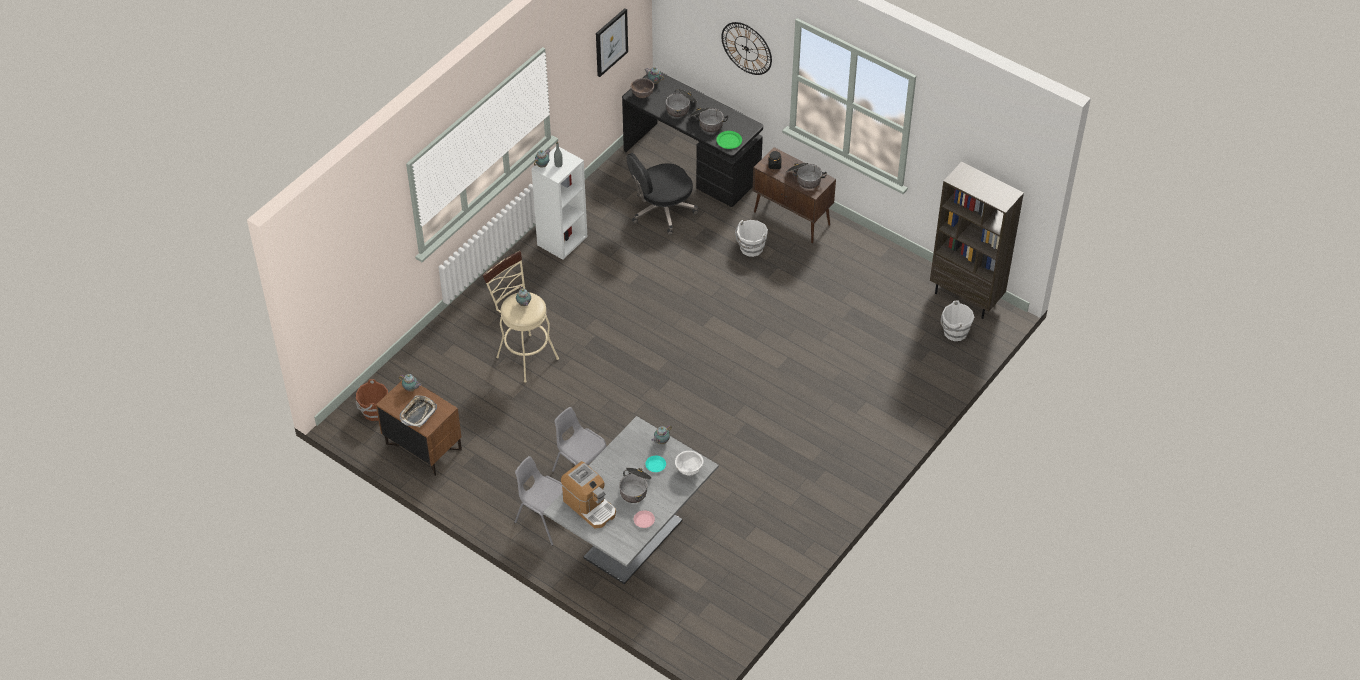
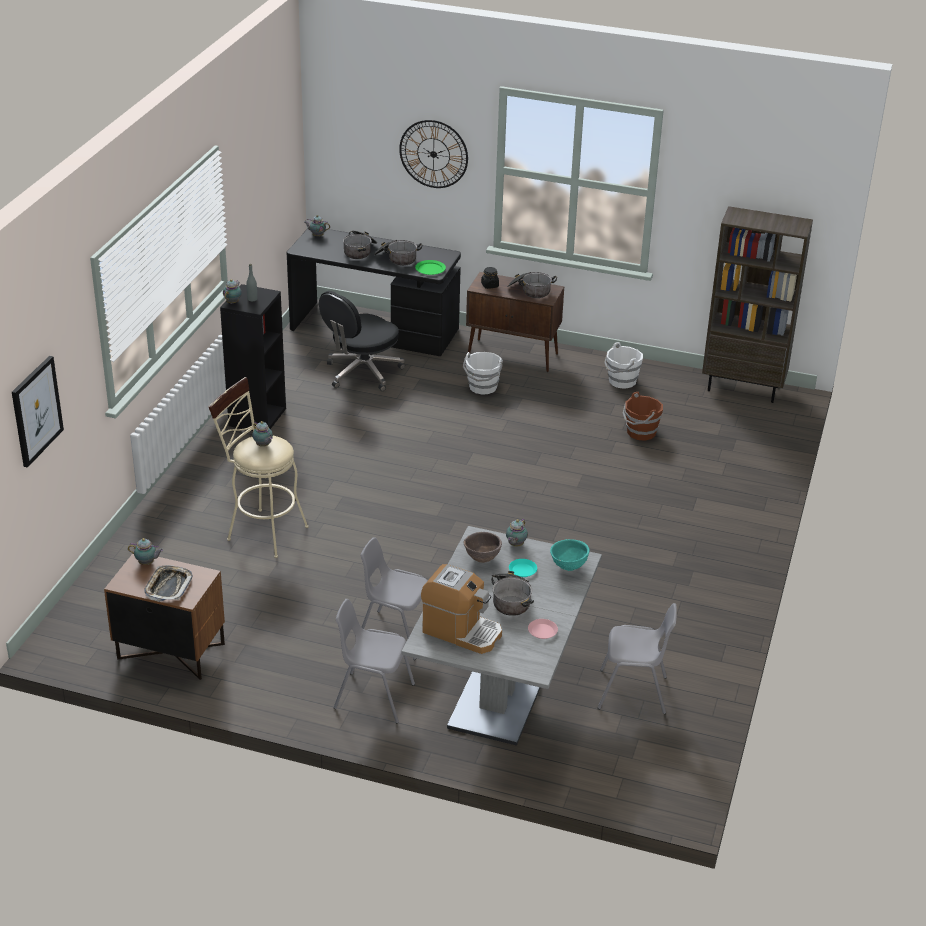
camera: 20 degrees left, 15 degrees down
(374, 411) = (85, 627): brown bucket -> brown bucket (640, 432)
(562, 240) = (257, 416): white bookcase -> black bookcase
(611, 42) = (273, 172): picture -> picture (36, 411)
(642, 95) = (310, 248): brown bowl -> brown bowl (482, 559)
(689, 470) = (568, 567): white bowl -> turquoise bowl
(725, 564) = (633, 693): none -> grey chair
(954, 332) = (751, 419): white bucket -> white bucket (621, 381)

